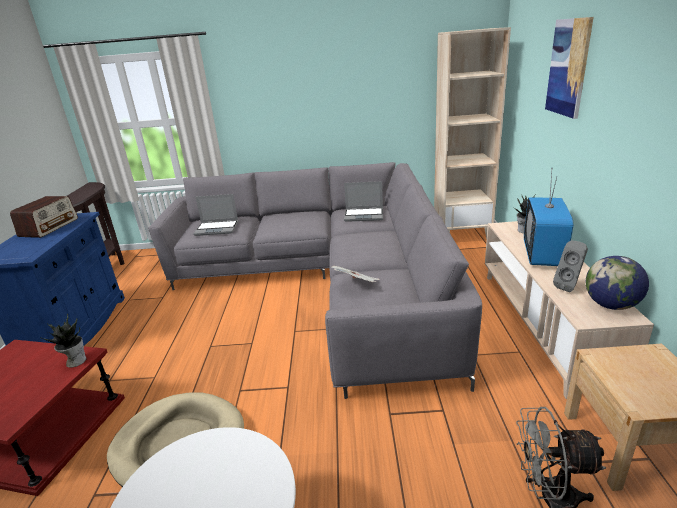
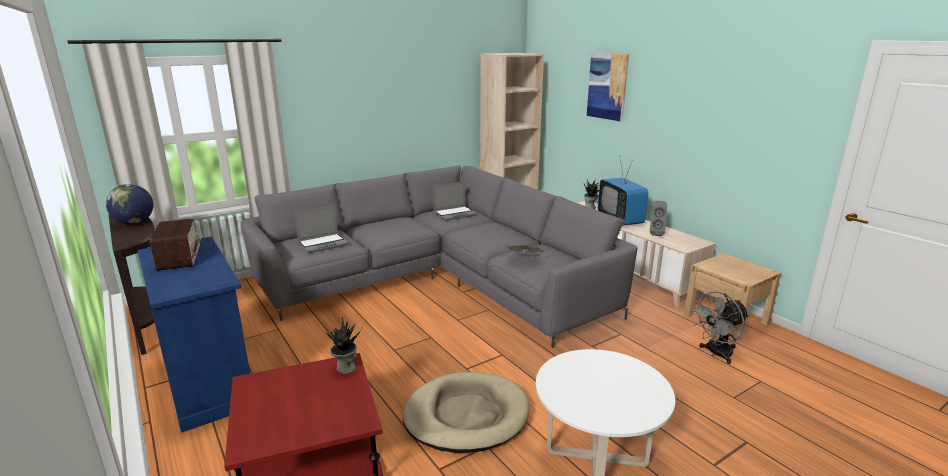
camera: 35 degrees left, 5 degrees down
(611, 305) = (687, 238): globe -> globe (134, 223)

